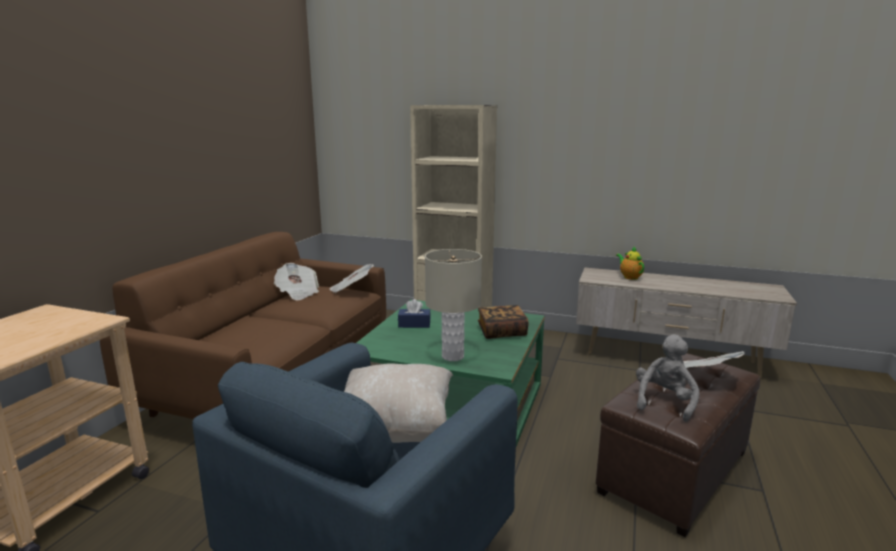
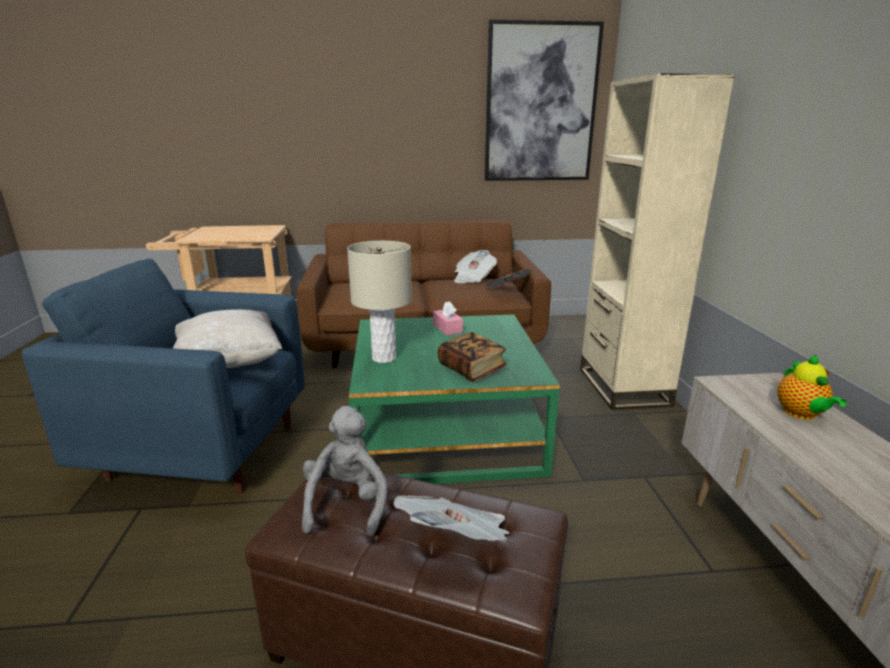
camera: 65 degrees right, 5 degrees up
(276, 116) = (540, 104): none -> picture
(414, 324) = (447, 328): blue tissue box -> pink tissue box
(629, 277) = (801, 414): teapot -> teapot turned 135 degrees clockwise
(664, 402) = (347, 504): grey plush toy -> grey plush toy turned 90 degrees counterclockwise

